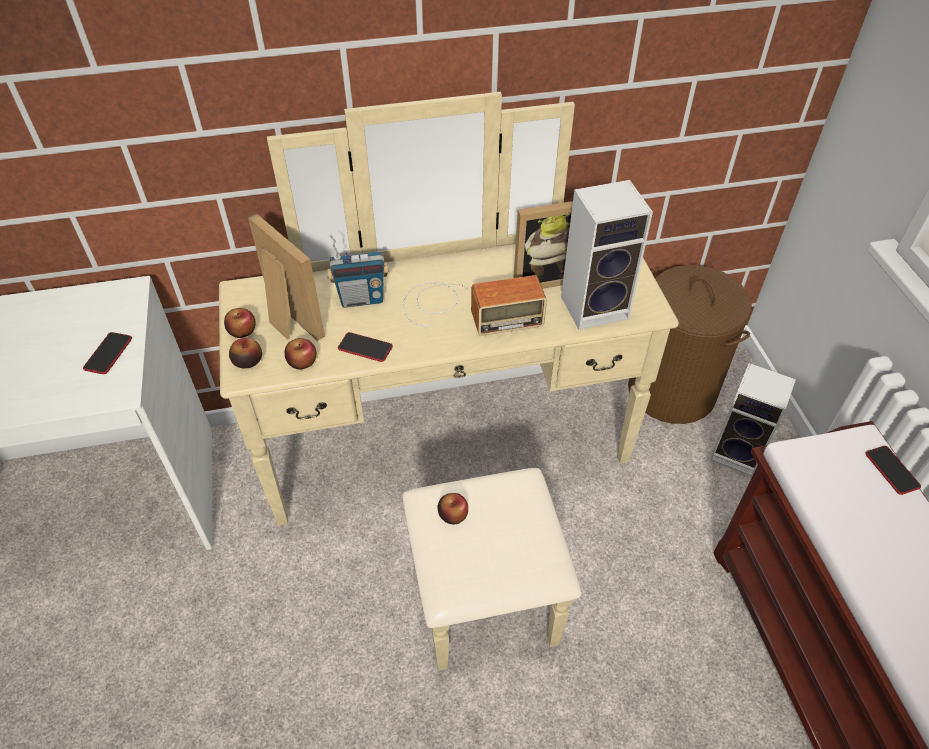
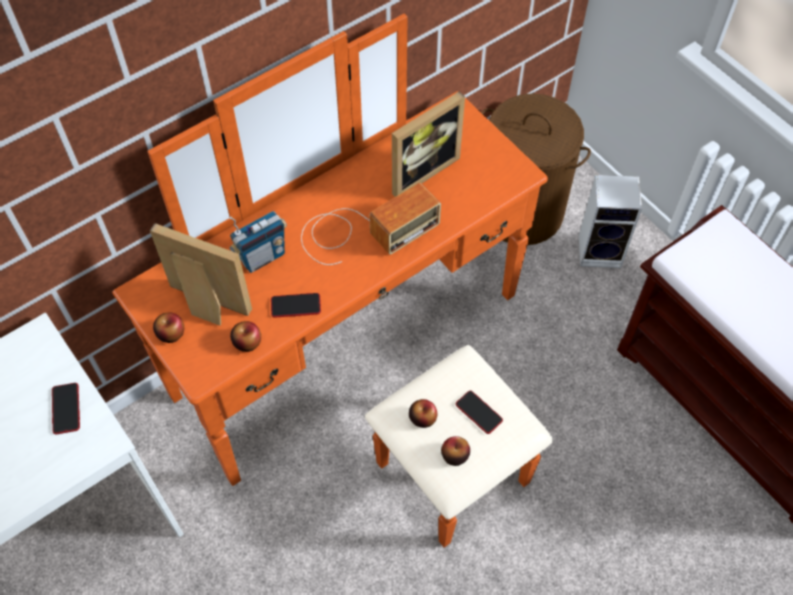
camera: 25 degrees left, 10 degrees up
(247, 361) = (196, 361): apple -> apple (455, 455)
(456, 477) = (371, 371): beige dresser -> orange dresser
(596, 306) = (473, 186): speaker -> none
(891, 470) = (752, 245): phone -> phone (479, 412)

